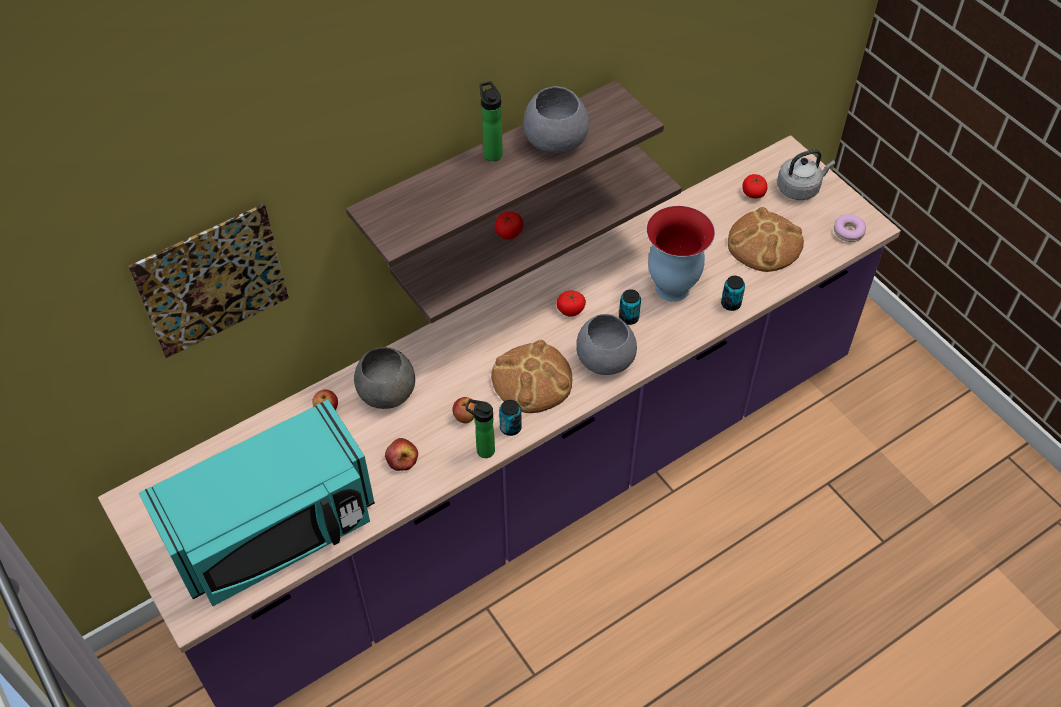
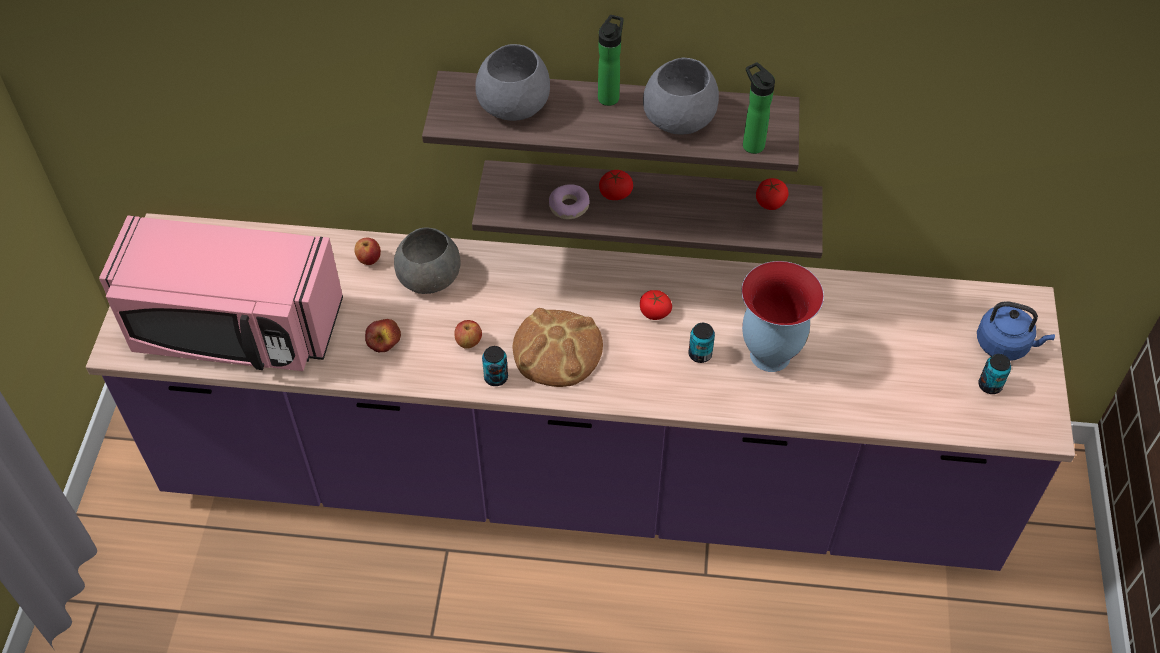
camera: 40 degrees right, 0 degrees up
(212, 281) = (284, 70): picture -> none
(275, 531) = (234, 329): turquoise microwave -> pink microwave
(482, 450) = (454, 379): bottle -> bottle (751, 143)
(604, 357) = (640, 374): grey bowl -> grey bowl (514, 103)
(731, 304) = (812, 407): can -> can (990, 385)
(753, 193) = (949, 318): tomato -> tomato (770, 202)
(764, 243) = (908, 373): bread -> none
(800, 188) = (1005, 345): grey kettle -> blue kettle
(848, 231) = (1013, 419): donut -> donut (569, 206)

